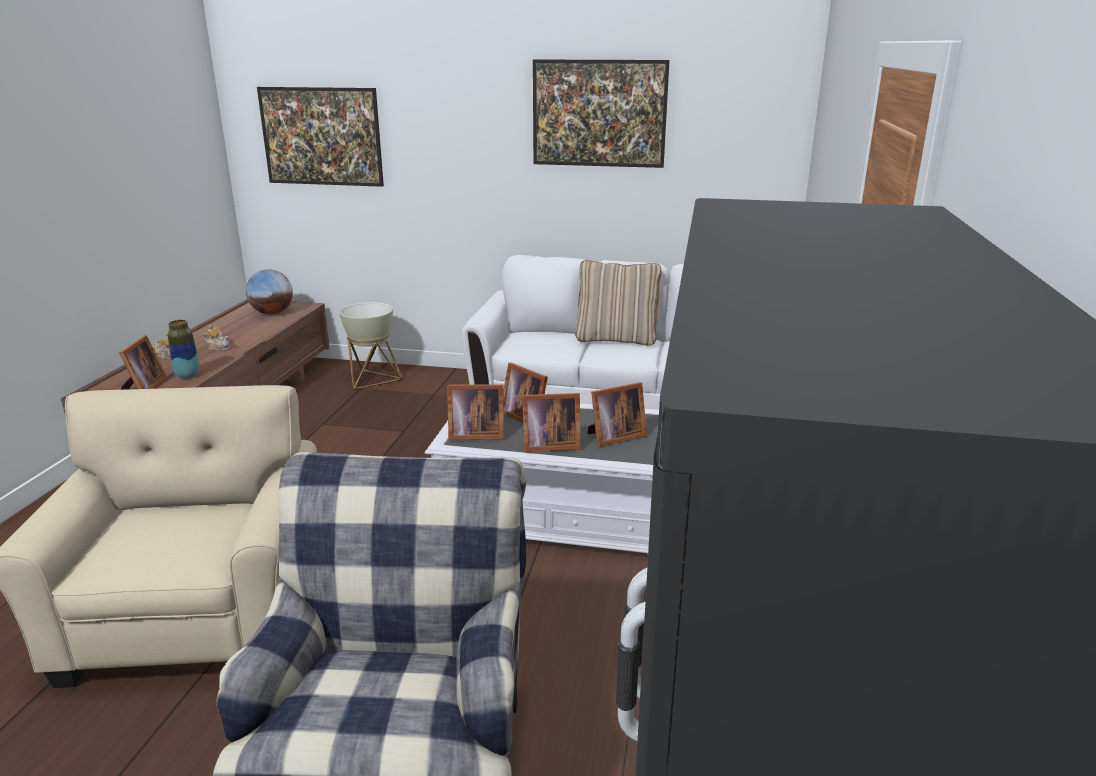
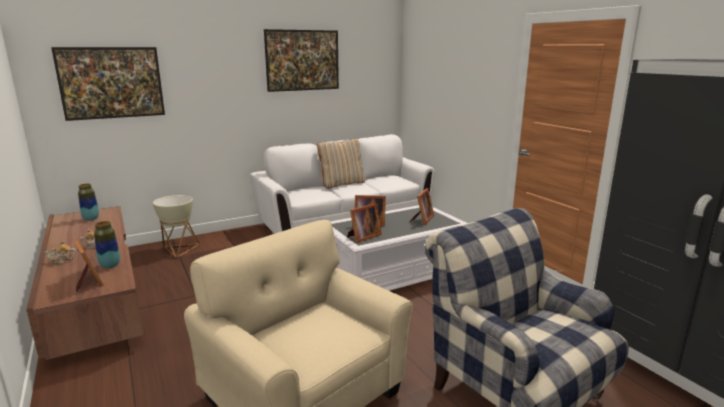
camera: 40 degrees left, 5 degrees down
(272, 313) = (91, 219): globe -> vase
(548, 445) = (404, 230): picture frame -> none

